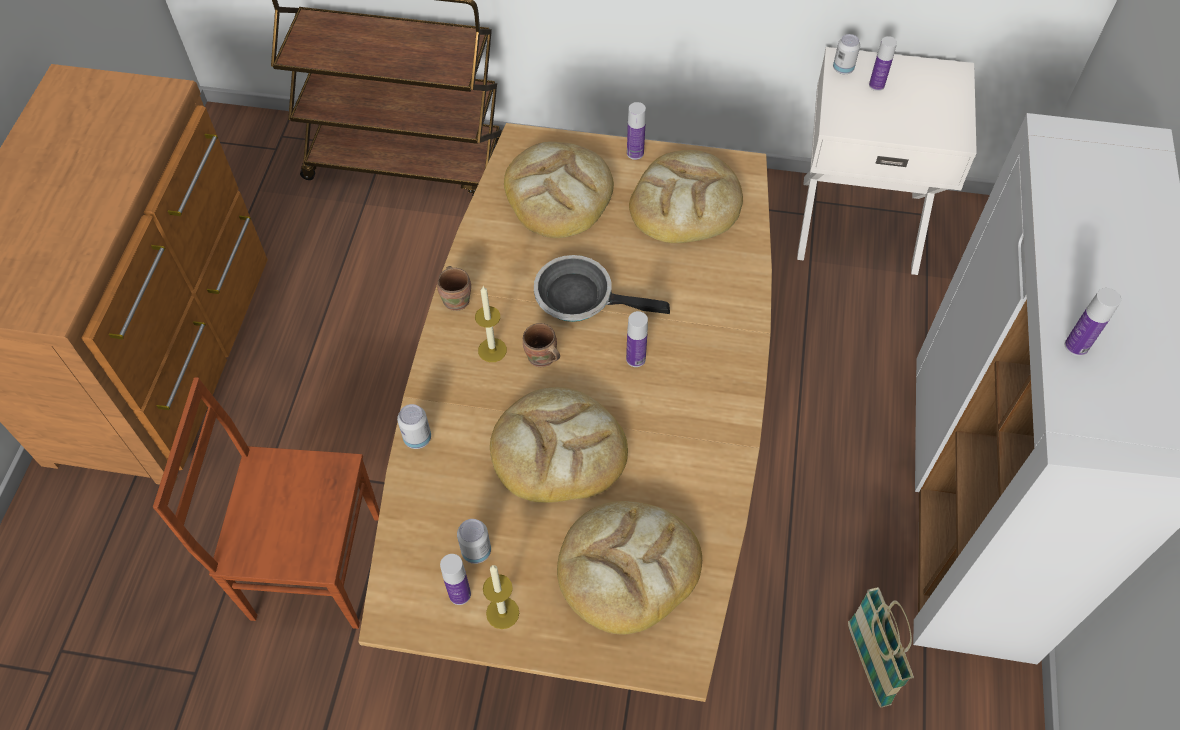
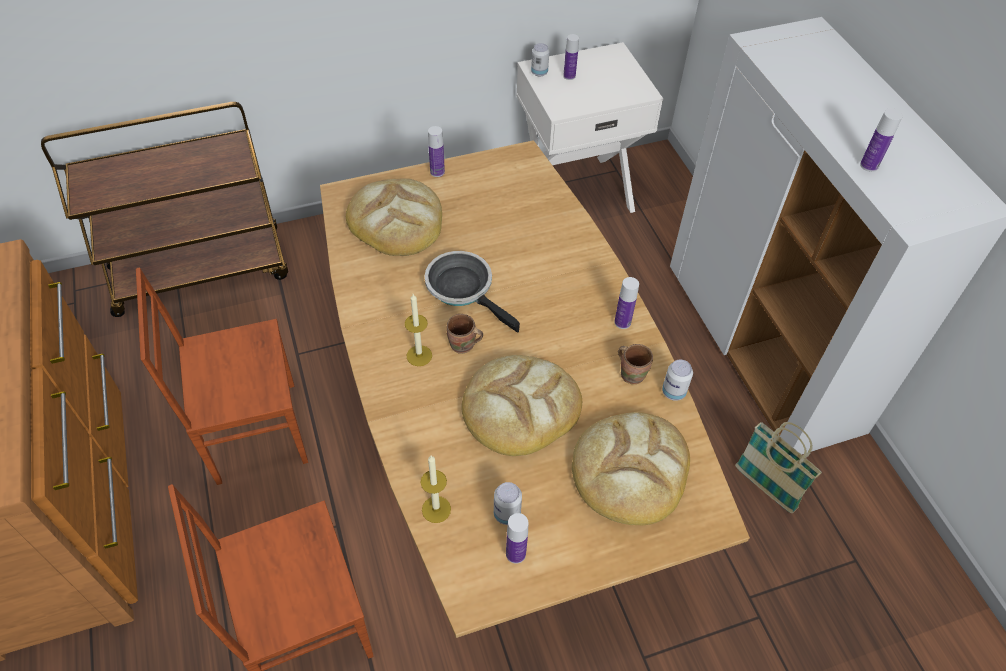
camera: 30 degrees left, 5 degrees down
(369, 352) = (254, 430): none -> brown chair
(417, 438) = (401, 449): can -> can (673, 392)
(457, 299) = (365, 329): brown mug -> brown mug (632, 373)
(502, 613) = (559, 551): candle -> candle (436, 509)
(581, 297) = (464, 289): frying pan -> frying pan turned 60 degrees clockwise
(635, 359) = (535, 316): bottle -> bottle (622, 322)
(685, 202) = (498, 193): bread -> none

